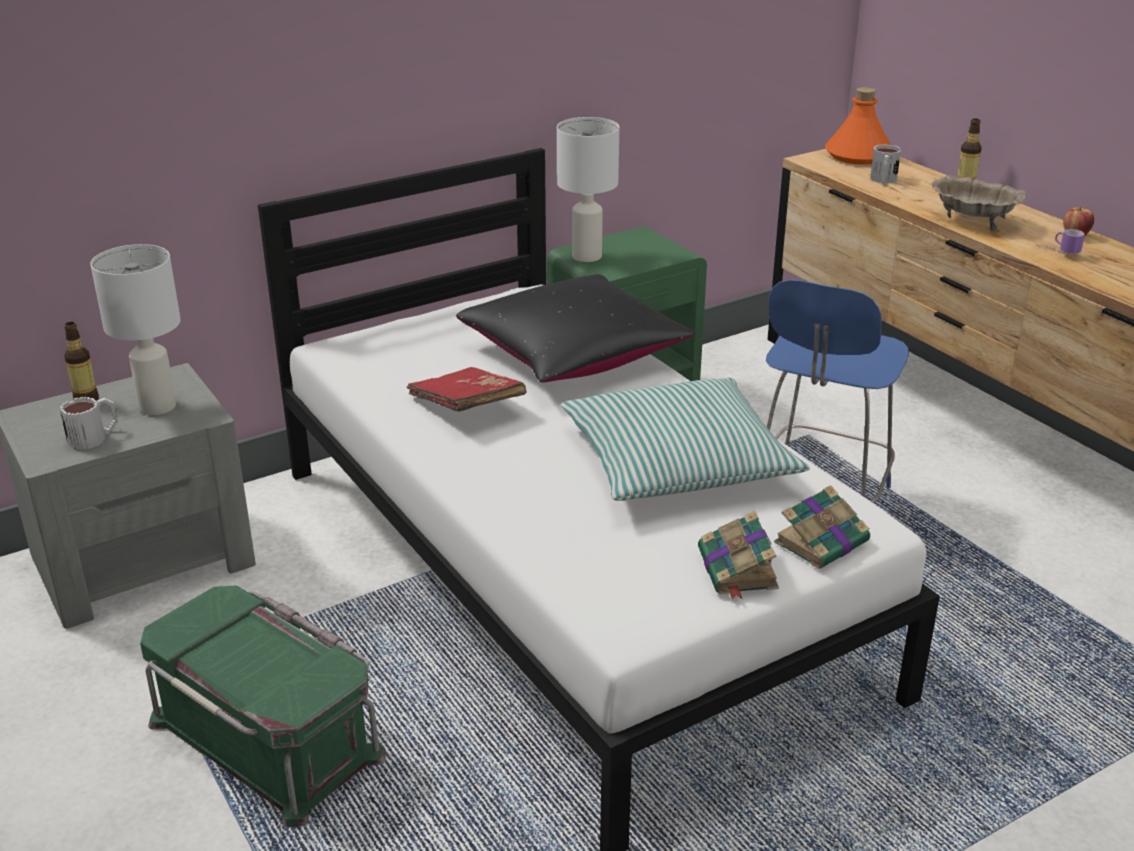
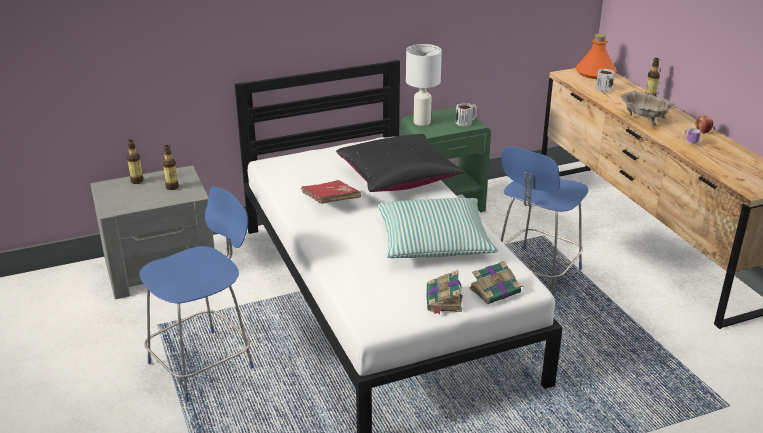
camera: 10 degrees right, 0 degrees up
(94, 437) = (136, 200): mug -> mug (466, 122)
(158, 406) = (172, 187): white table lamp -> bottle
(269, 737) = (204, 364): green storage box -> blue chair

